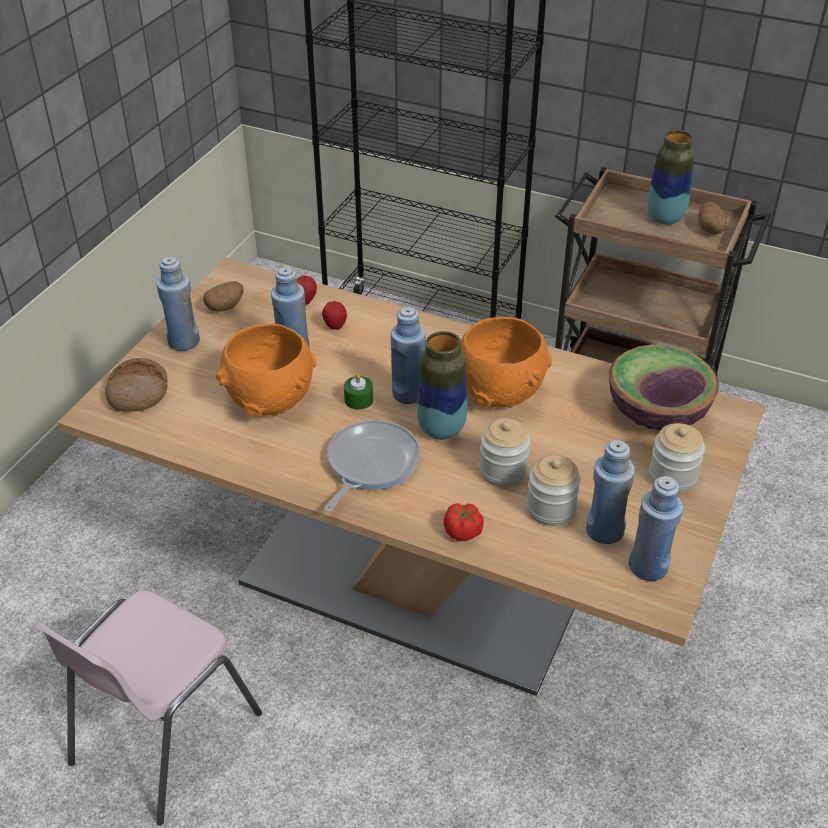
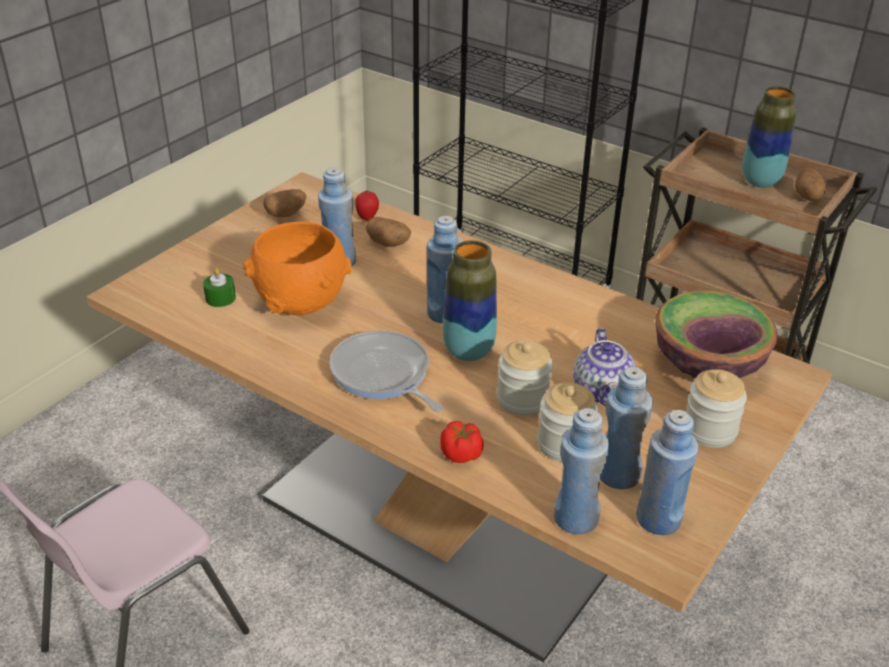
camera: 10 degrees right, 5 degrees down
(138, 392) = (173, 279): bread -> none
(183, 342) = (234, 240): blue bottle -> blue bottle (575, 518)
(335, 326) = (389, 244): apple -> potato
(358, 400) = (391, 313): green candle -> green candle (220, 298)
(370, 464) = (383, 375): frying pan -> frying pan turned 75 degrees counterclockwise
(501, 392) = (542, 324): orange bowl -> none
(572, 452) = (603, 391): none -> teapot

